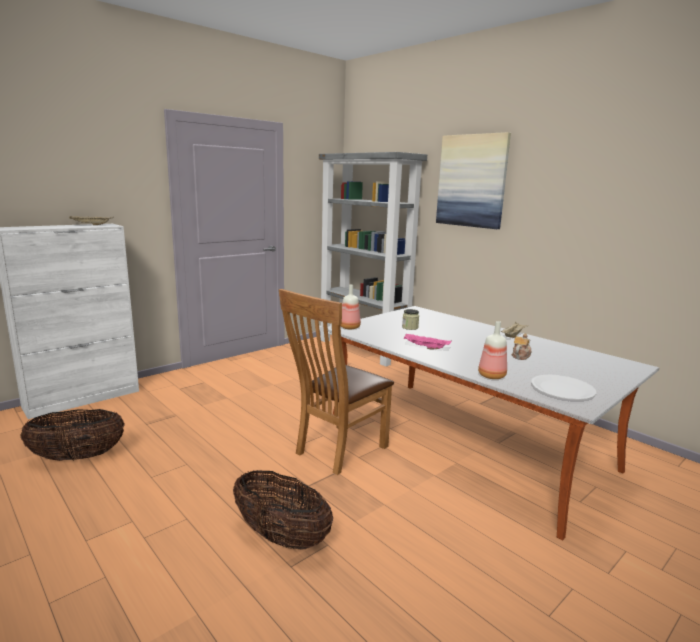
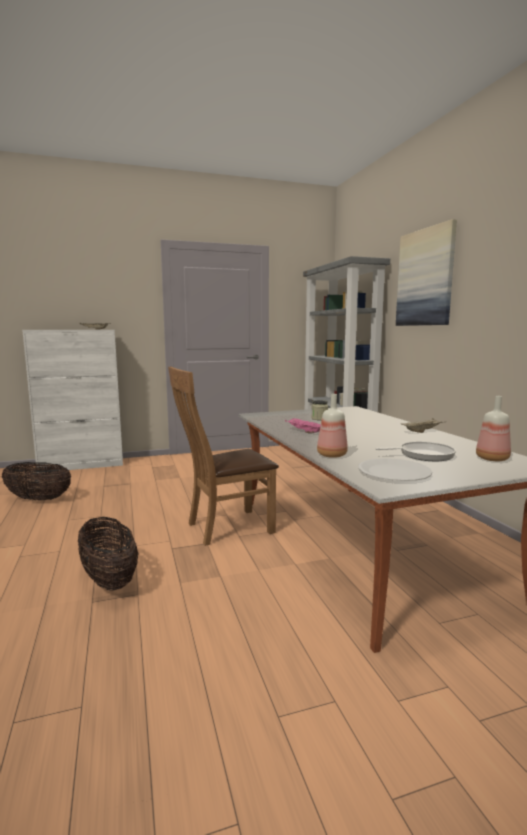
camera: 25 degrees right, 5 degrees down
(350, 327) = (261, 415): bottle -> bottle (493, 459)
(520, 356) = (397, 445): teapot -> none
(553, 365) = (423, 455): none -> frying pan

